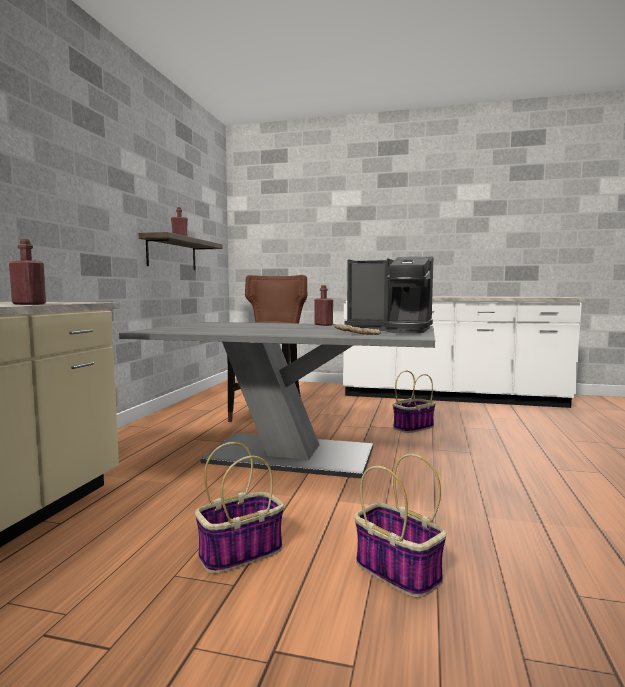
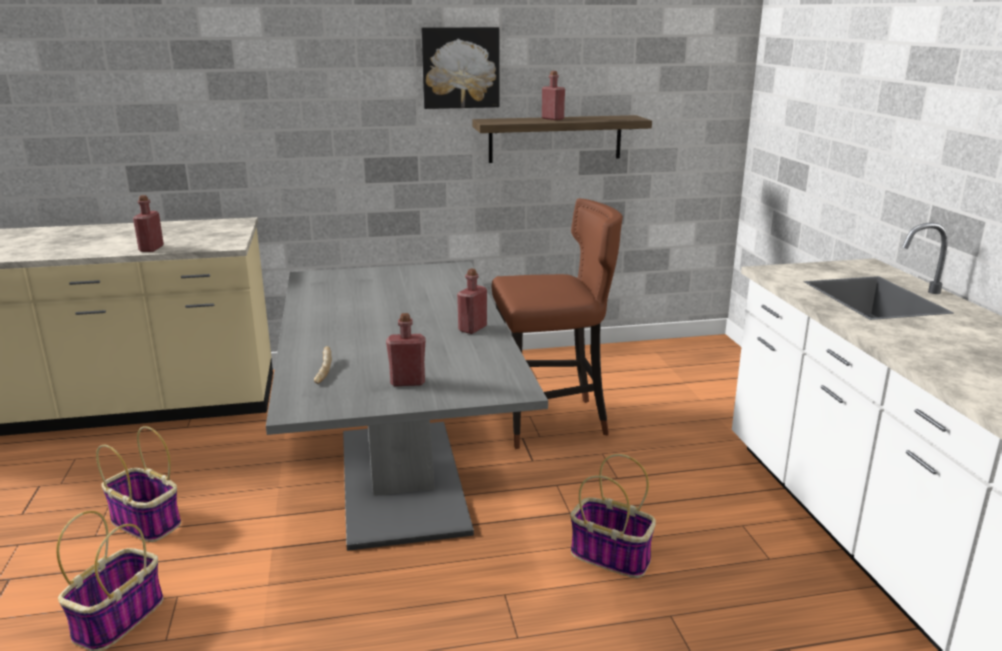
camera: 65 degrees right, 15 degrees up
(131, 194) = (460, 67): none -> picture
(391, 330) = (407, 382): coffee machine -> red bottle

